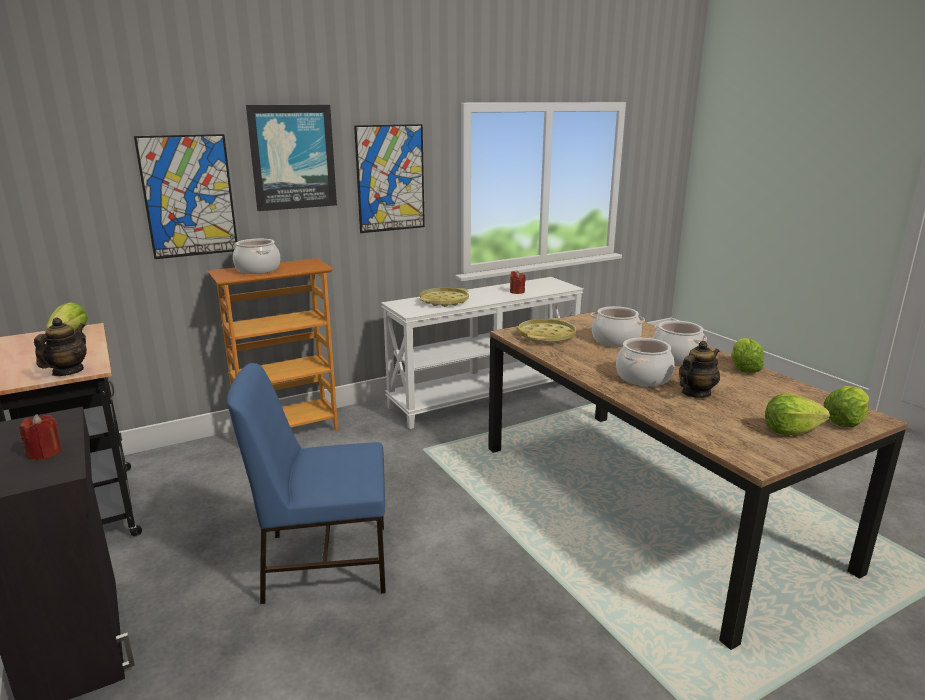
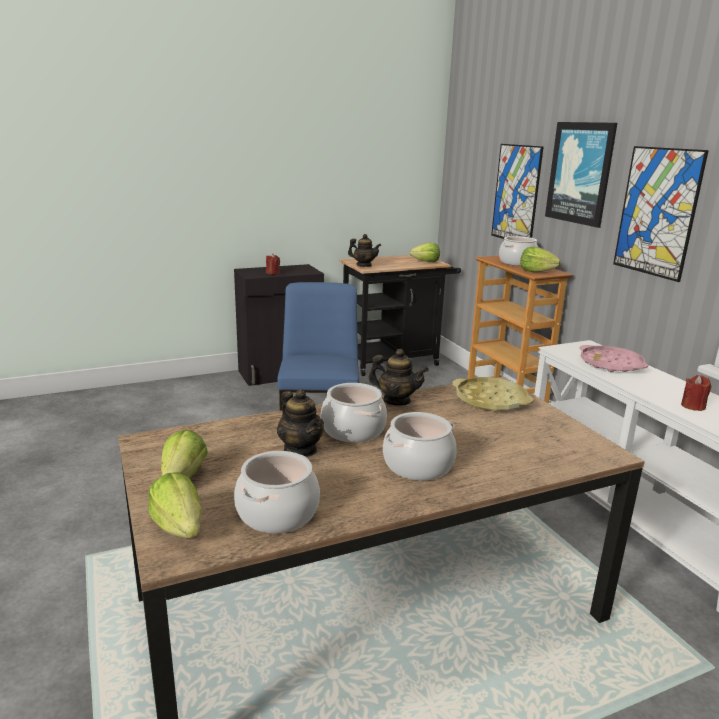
camera: 95 degrees right, 0 degrees up
(444, 301) = (611, 364): yellow tray -> pink tray
(572, 364) = (396, 401): none -> teapot
(615, 340) = (481, 436): cooking pot -> cooking pot (277, 512)
(743, 368) = (372, 506): lettuce -> lettuce (536, 271)

